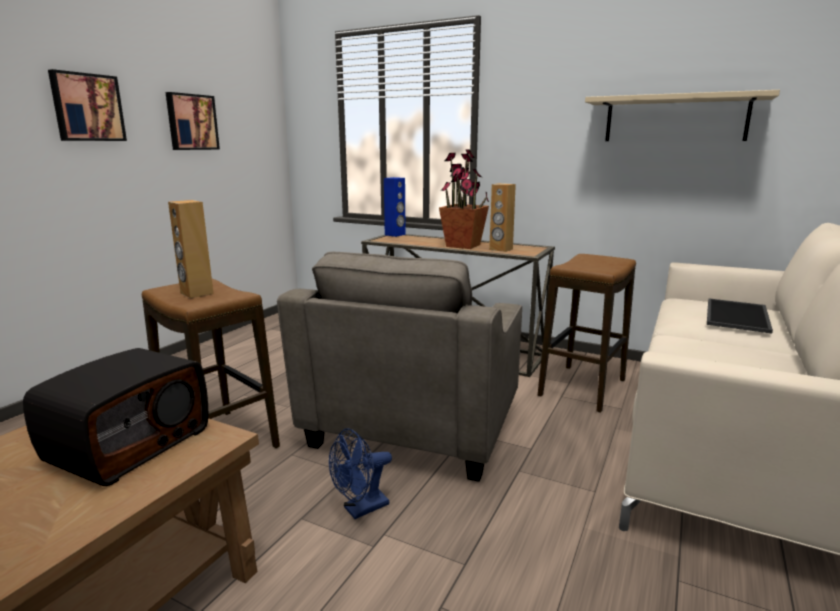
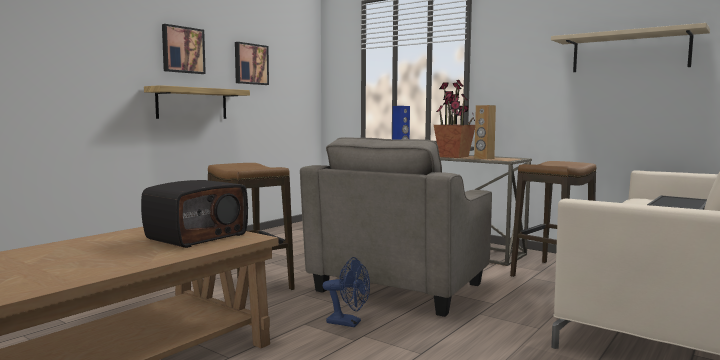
camera: 10 degrees right, 10 degrees down
(112, 183) = (192, 103): none -> shelf
(196, 293) = (244, 167): brown speaker -> none
(360, 509) = (349, 323): blue fan -> blue fan turned 135 degrees counterclockwise

